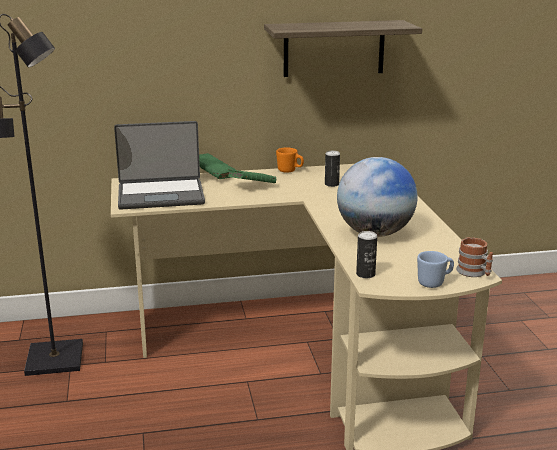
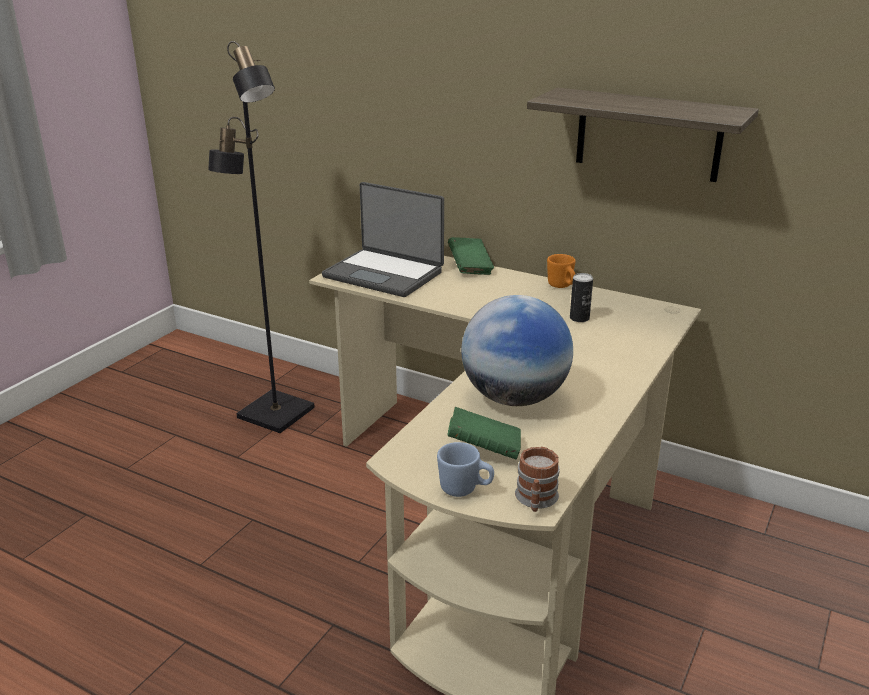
camera: 40 degrees right, 5 degrees up
(251, 187) = (486, 293): green book -> green book (484, 450)
(365, 274) = (411, 443): can -> none

